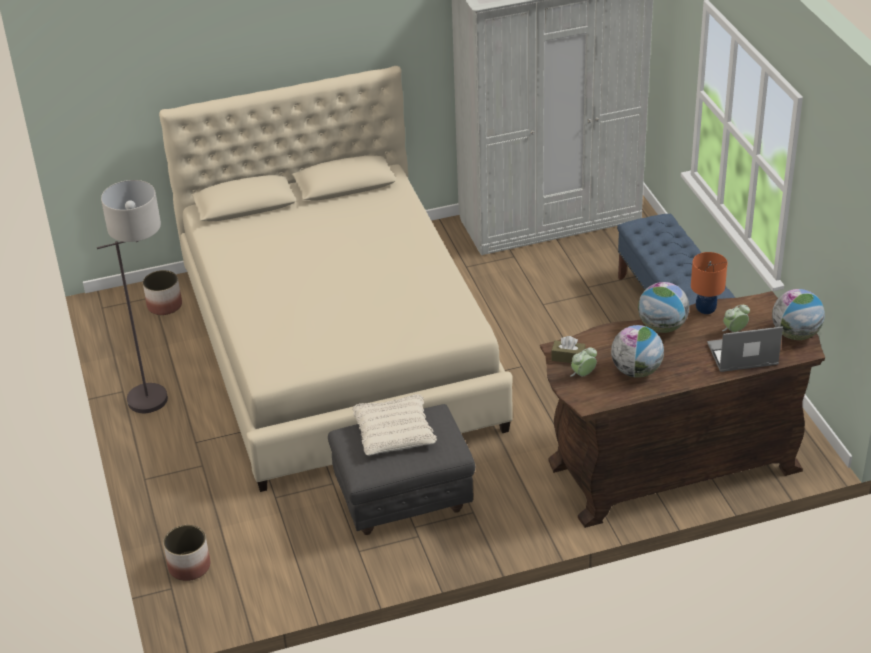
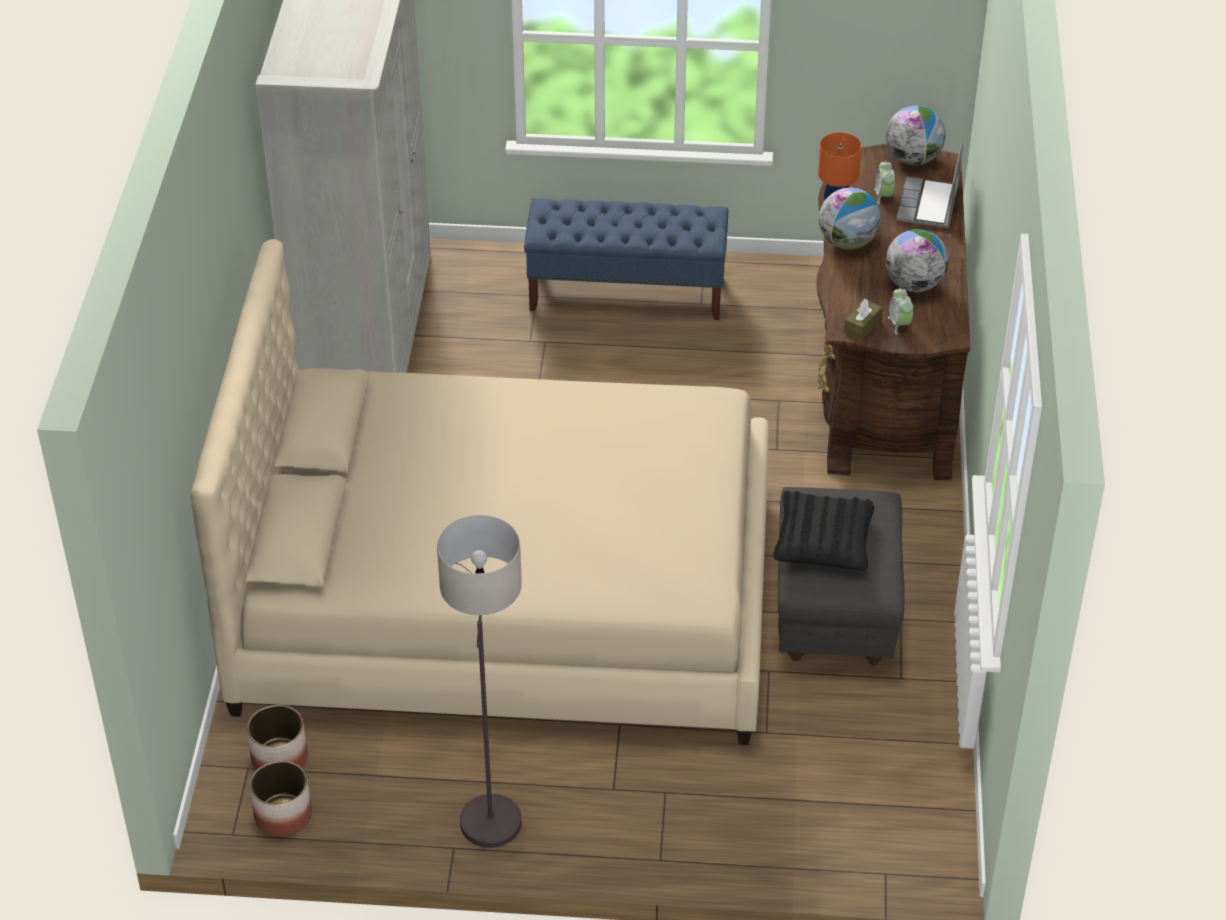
camera: 70 degrees left, 5 degrees up
(189, 566) = (853, 847): planter -> planter (282, 816)
(394, 432) = (823, 540): beige pillow -> black pillow

